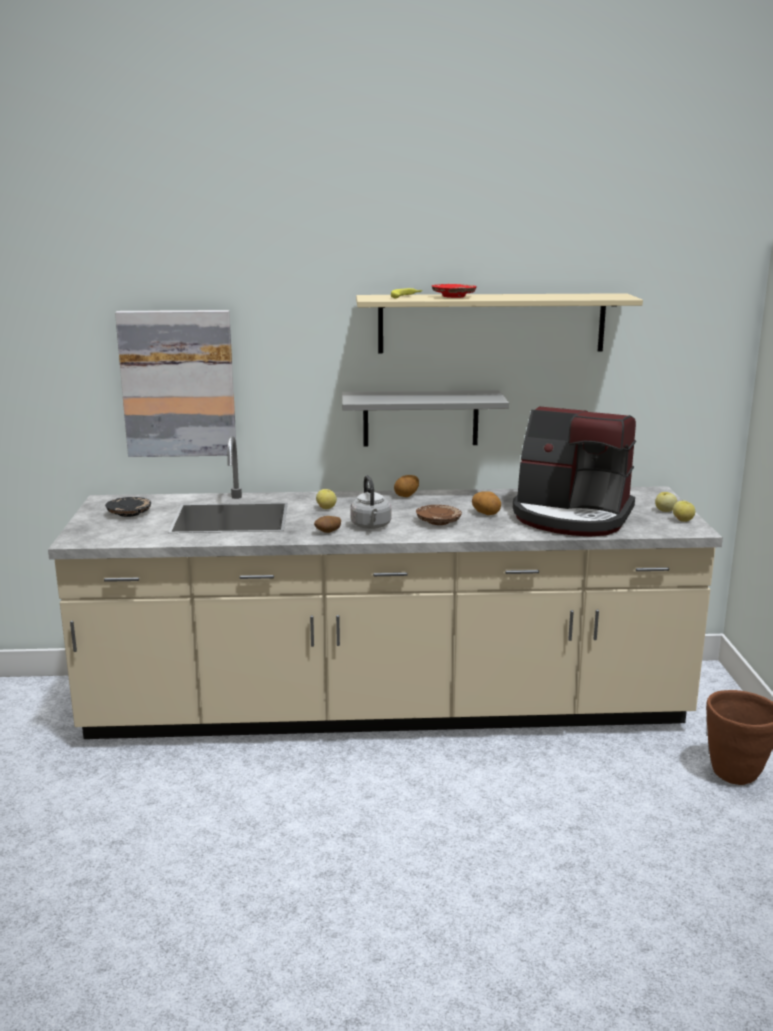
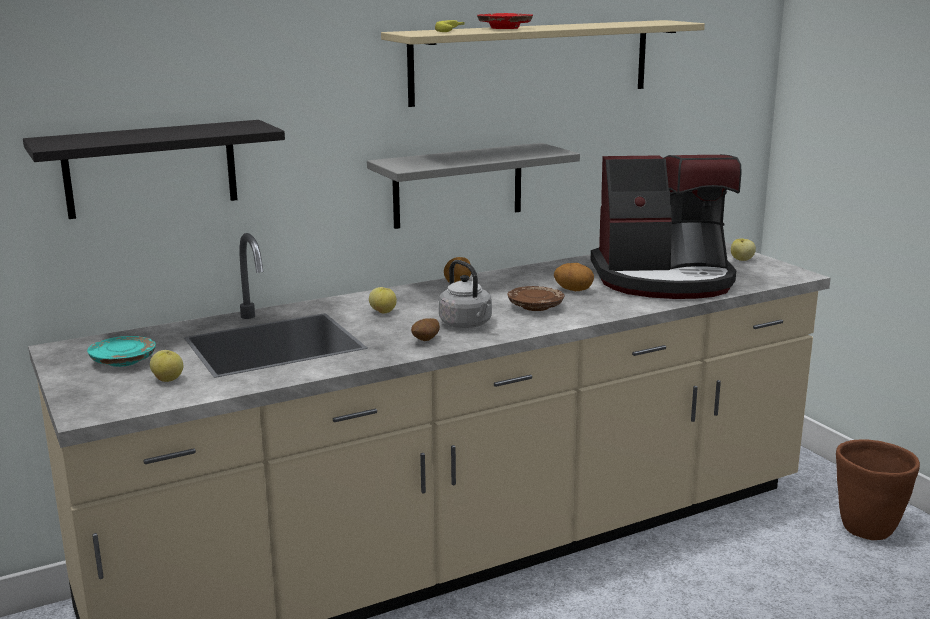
camera: 25 degrees left, 0 degrees up
(129, 513) = (123, 361): black plate -> turquoise plate
(178, 384) = (151, 169): picture -> black shelf
(683, 520) = (772, 266): apple -> apple (168, 379)

